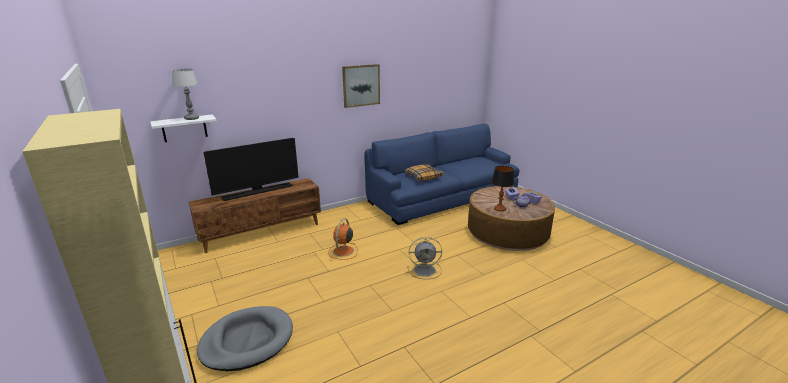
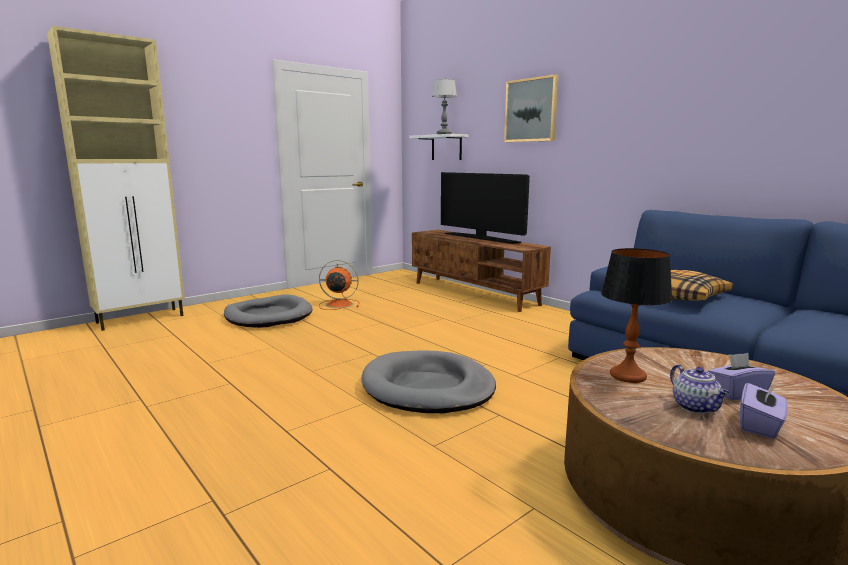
camera: 80 degrees right, 10 degrees down
(343, 251) = (454, 331): orange fan -> orange fan (338, 304)
(361, 85) = (659, 101): picture -> picture (531, 110)
(425, 270) = (427, 387): grey fan -> grey dog bed

